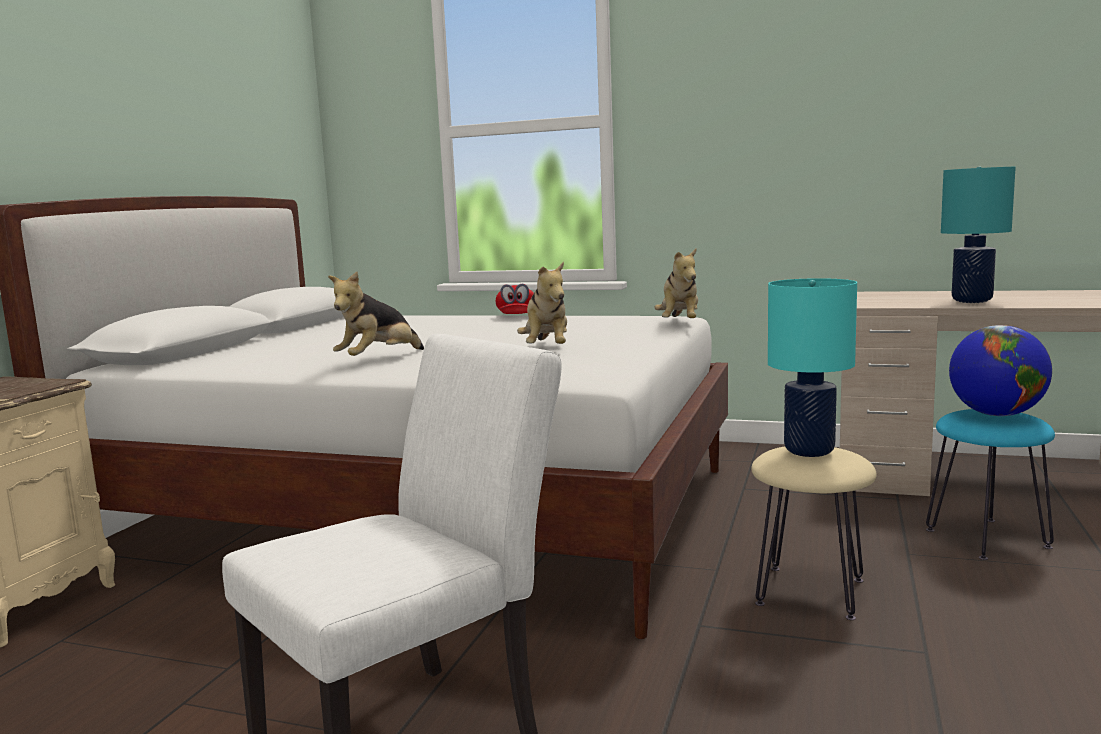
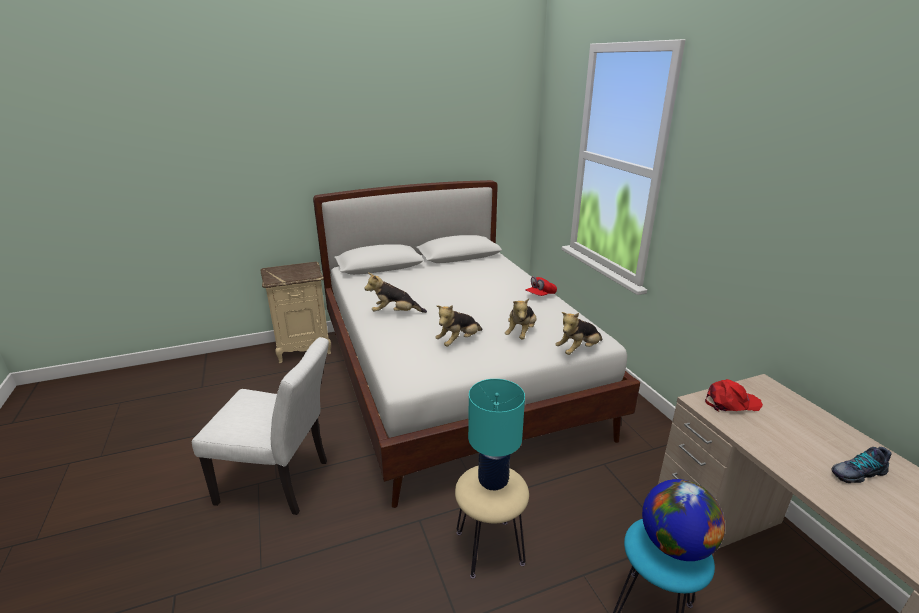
camera: 50 degrees right, 15 degrees up
(592, 331) = (521, 333): none -> plush toy
(877, 301) = (731, 403): none -> red cap
(972, 302) = (786, 451): turquoise table lamp -> none
(1020, 297) = (857, 473): none -> shoe

